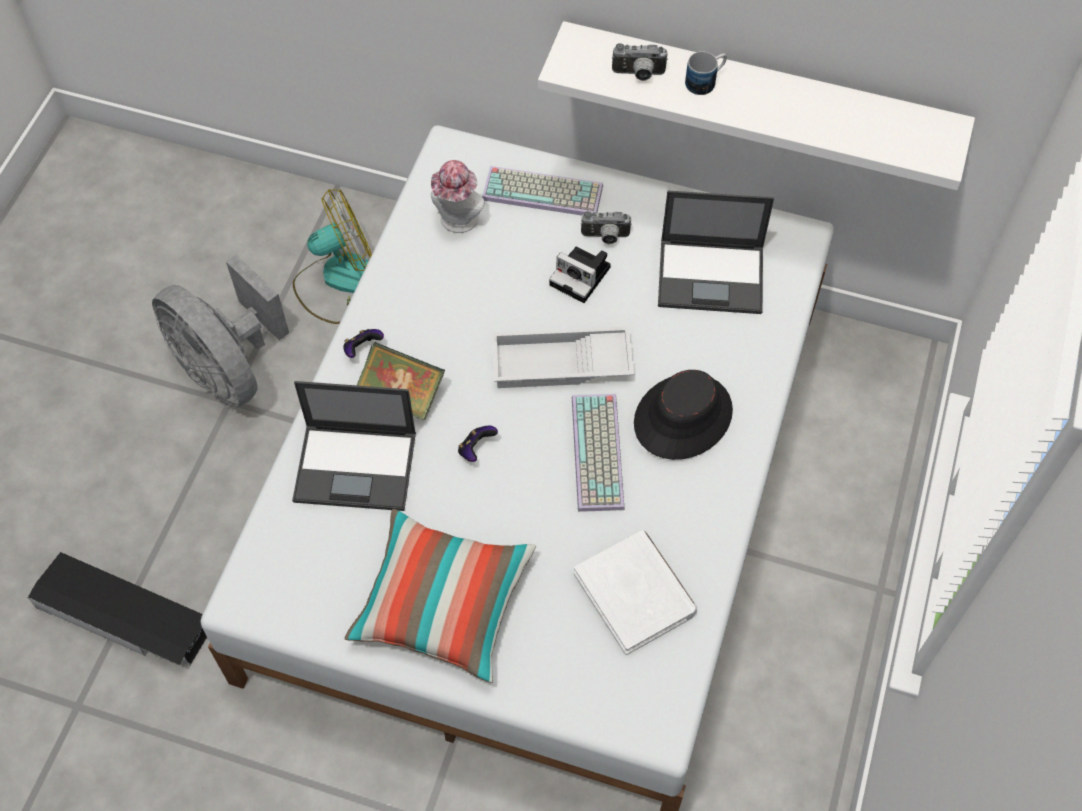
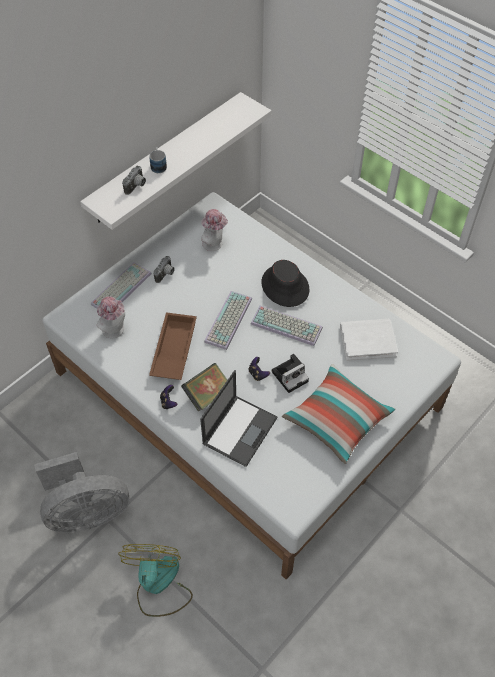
camera: 65 degrees left, 5 degrees down
(125, 617) = (218, 623): black storage box -> none
(338, 280) = (63, 435): fan -> fan (158, 585)
(462, 312) = (173, 350): none -> brown tray
(560, 365) = (229, 321): white tray -> keyboard
(582, 276) = (183, 292): camera -> camera (290, 375)
(712, 276) = (215, 244): laptop -> hat

